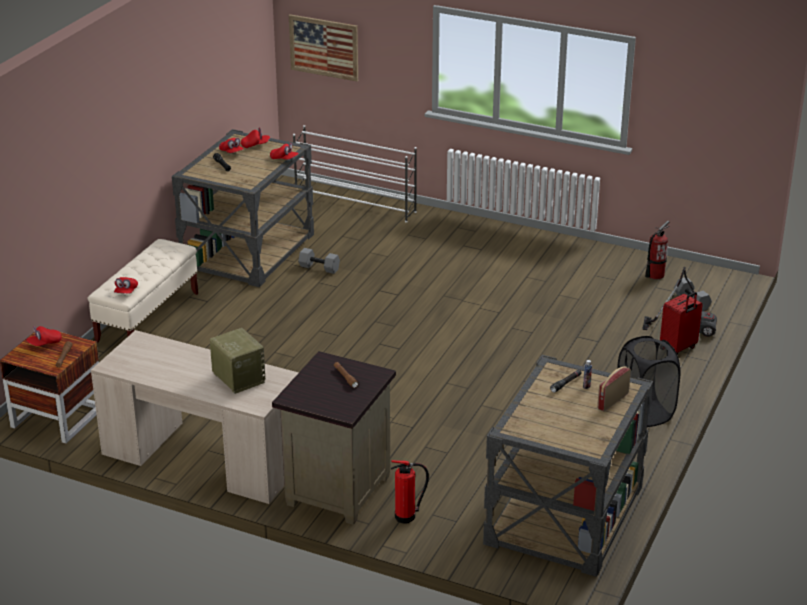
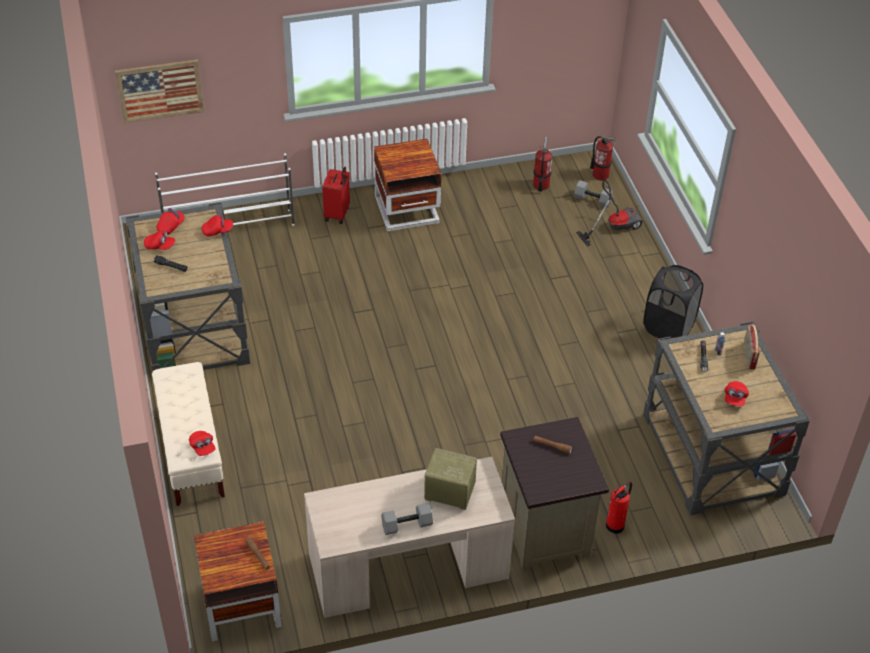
camera: 40 degrees left, 15 degrees up
(44, 343) = (221, 551): red cap -> red cap (735, 398)
(318, 268) = (277, 315): grey dumbbell -> grey dumbbell (406, 526)
(511, 247) = (407, 210): none -> nightstand
(678, 348) = (629, 251): red suitcase -> red suitcase (338, 214)
(723, 289) = (600, 175): none -> fire extinguisher

